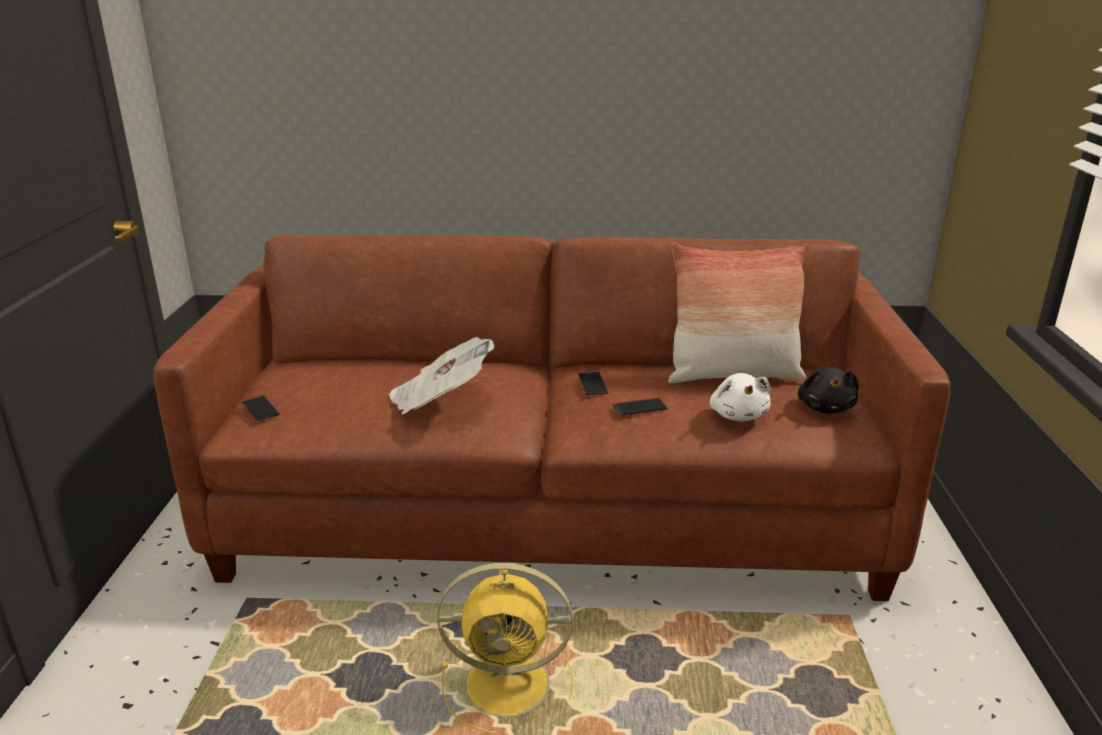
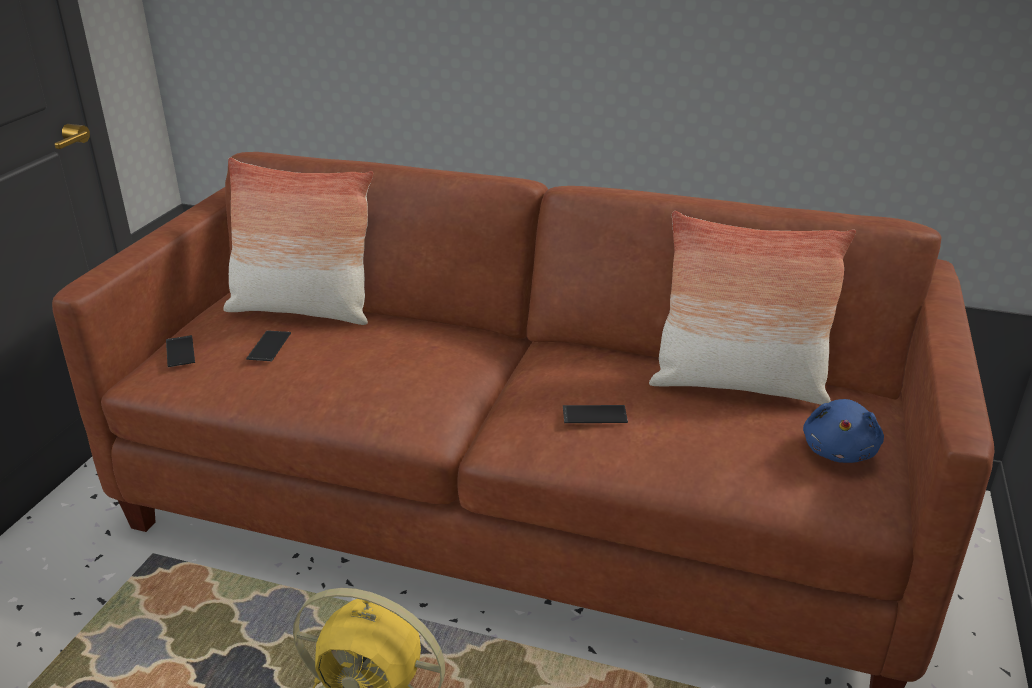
camera: 15 degrees right, 5 degrees up
(354, 365) = (302, 310): none -> pillow
(440, 400) = (366, 371): newspaper -> none
(592, 383) = (555, 373): phone -> phone (269, 346)
(738, 415) = (714, 445): white plush toy -> none
(825, 407) = (839, 451): black plush toy -> blue plush toy

